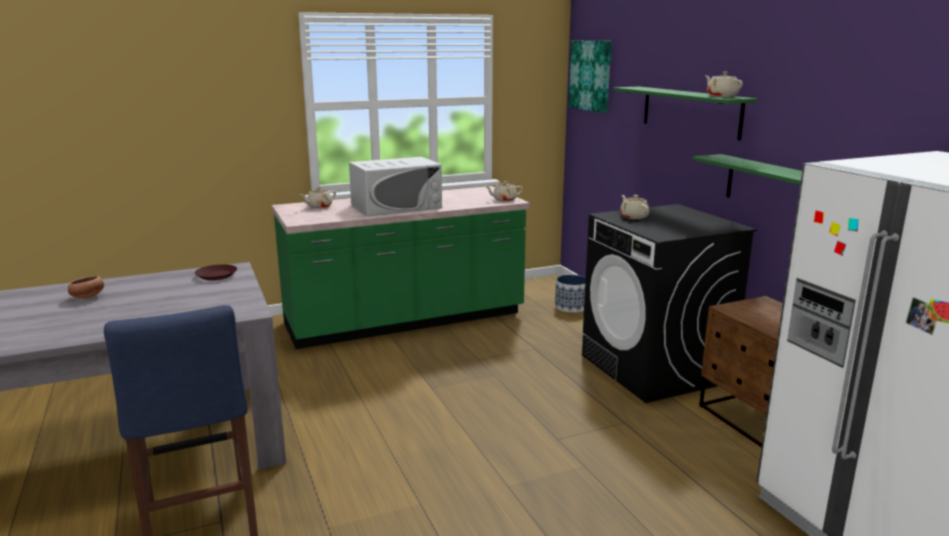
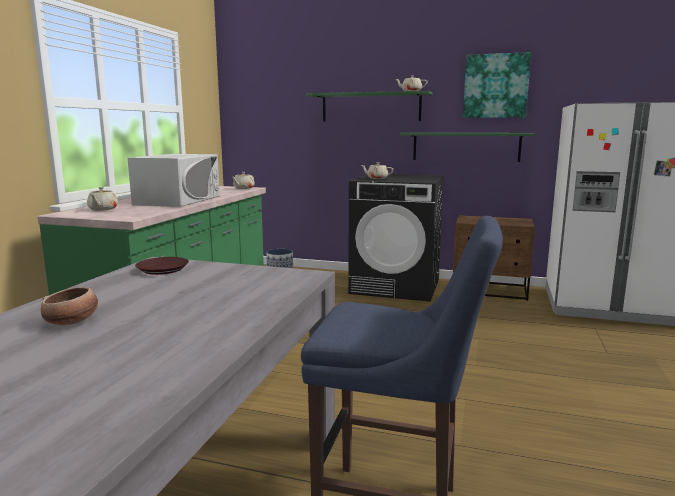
camera: 50 degrees left, 5 degrees down
(591, 75) = (252, 91): picture -> picture (496, 86)

